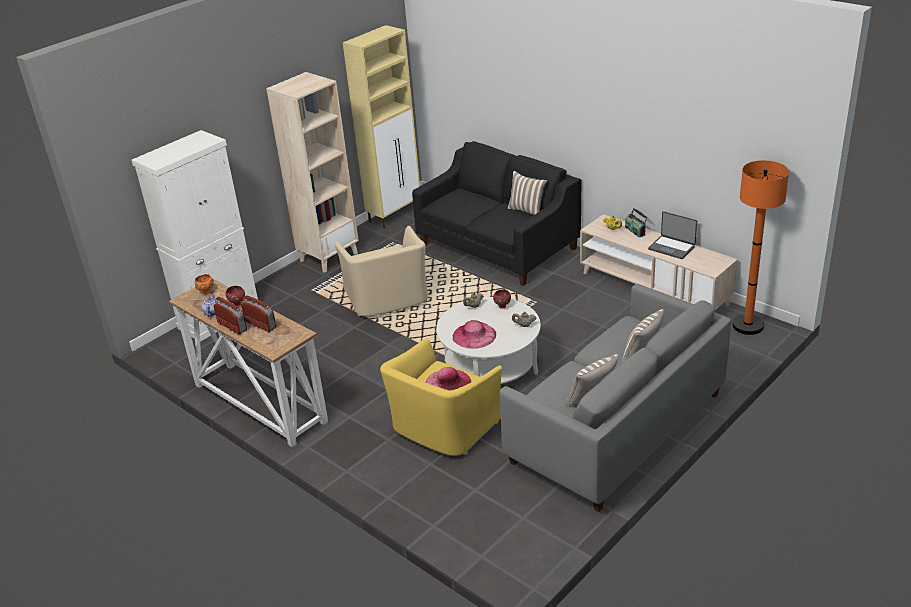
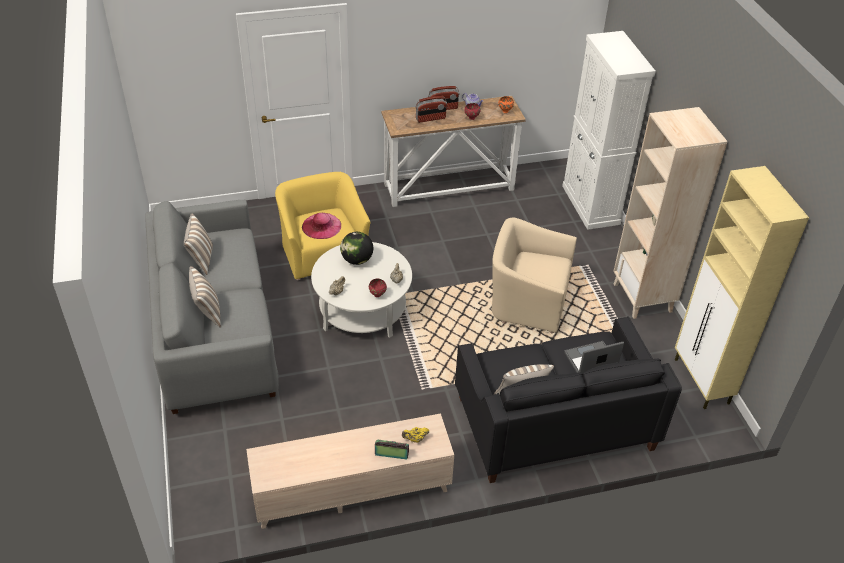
camera: 120 degrees right, 10 degrees up
(474, 335) = (357, 260): pink hat -> globe
(672, 247) = (329, 458): laptop -> laptop (591, 360)
(747, 326) = (219, 513): orange floor lamp -> none

